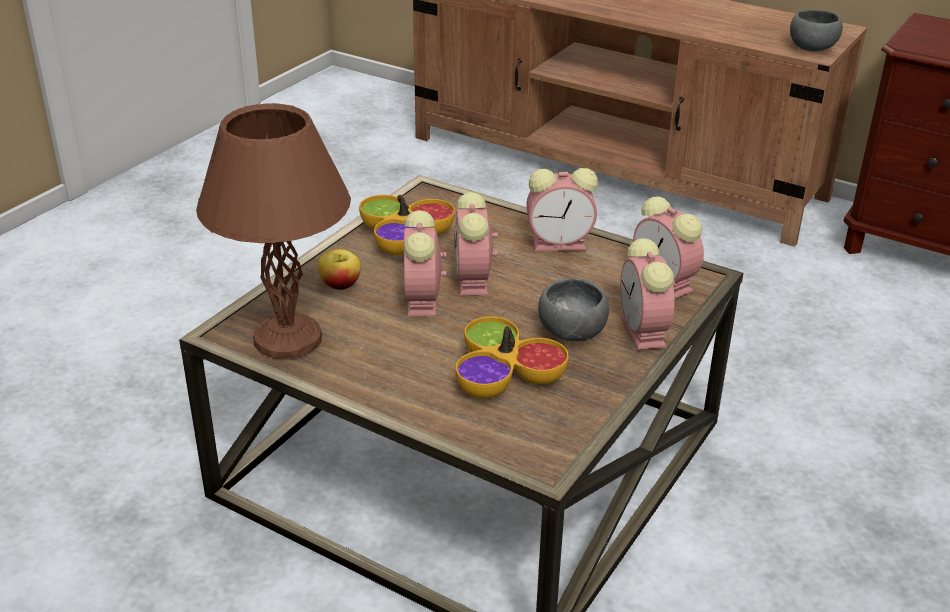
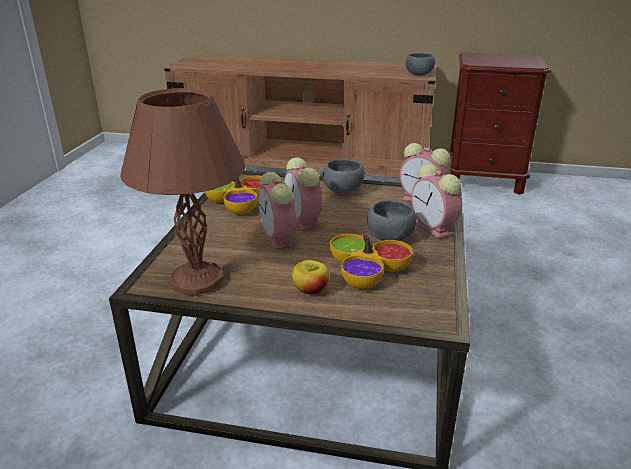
camera: 20 degrees left, 5 degrees down
(340, 284) = (213, 238): apple -> apple (310, 290)
(561, 243) = (344, 190): alarm clock -> grey bowl

